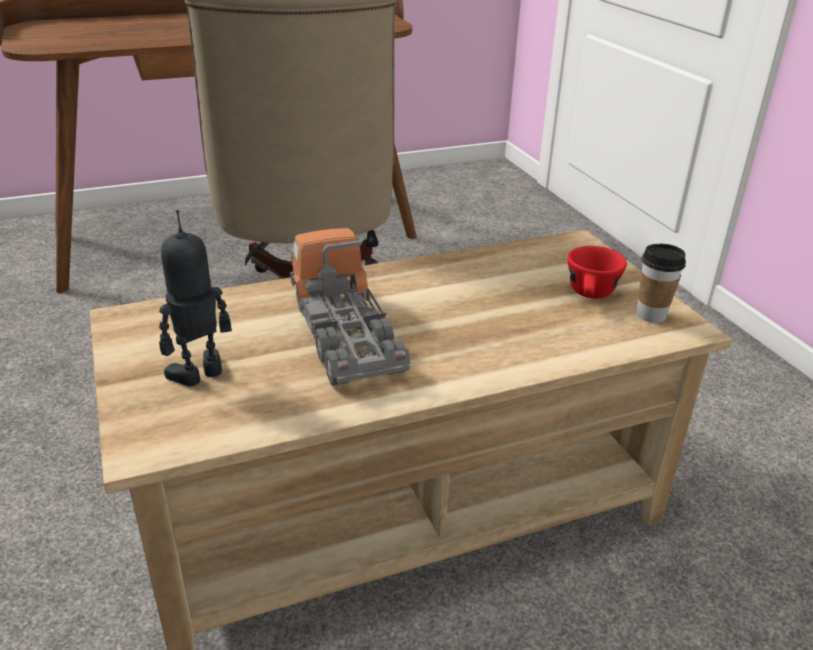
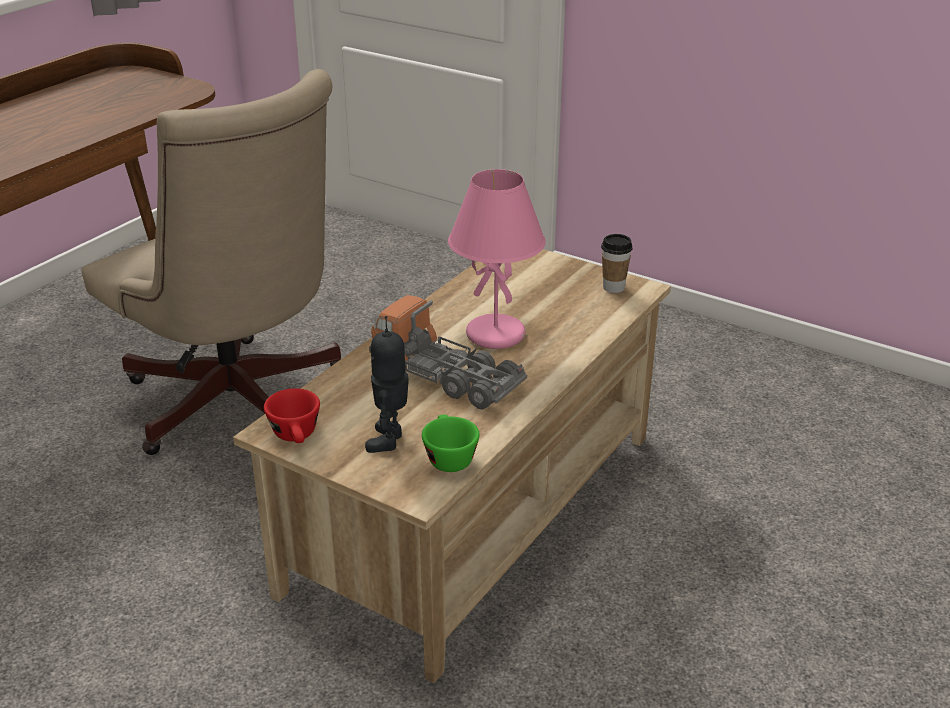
camera: 35 degrees left, 0 degrees up
(227, 420) = (448, 457): none -> green cup
(453, 314) = (497, 334): none -> pink table lamp
(591, 295) = (565, 287): red cup -> red cup (297, 437)

